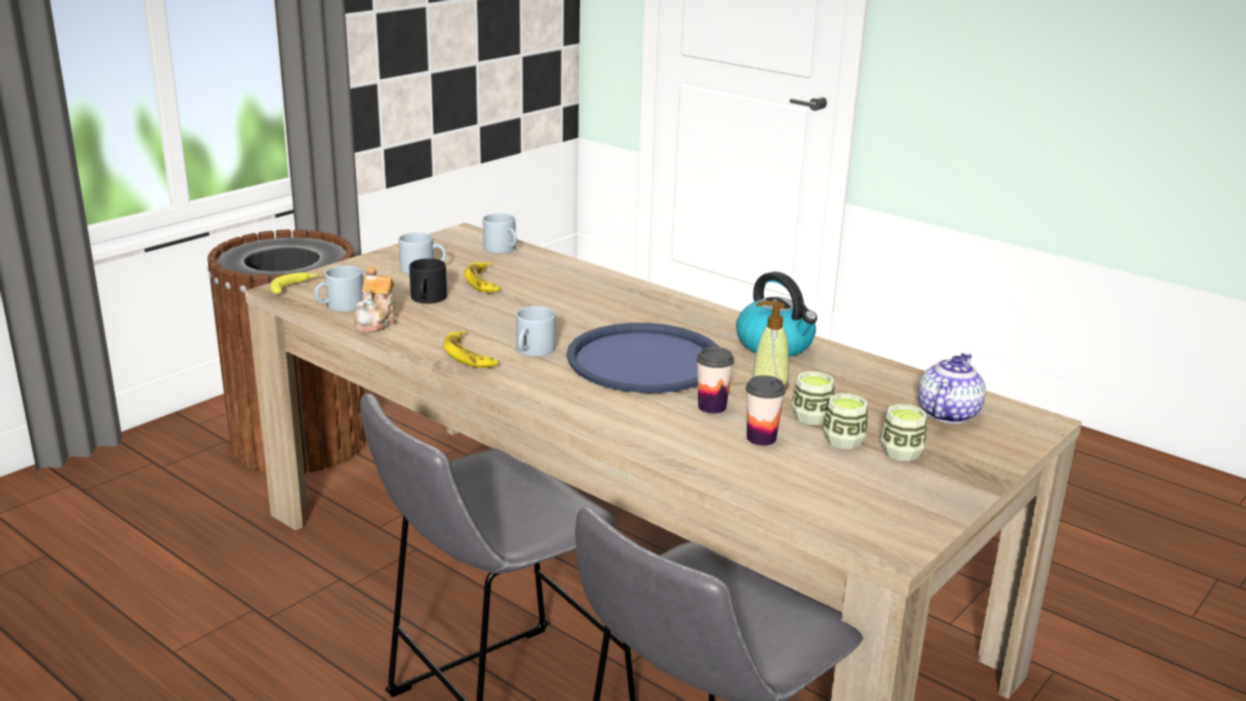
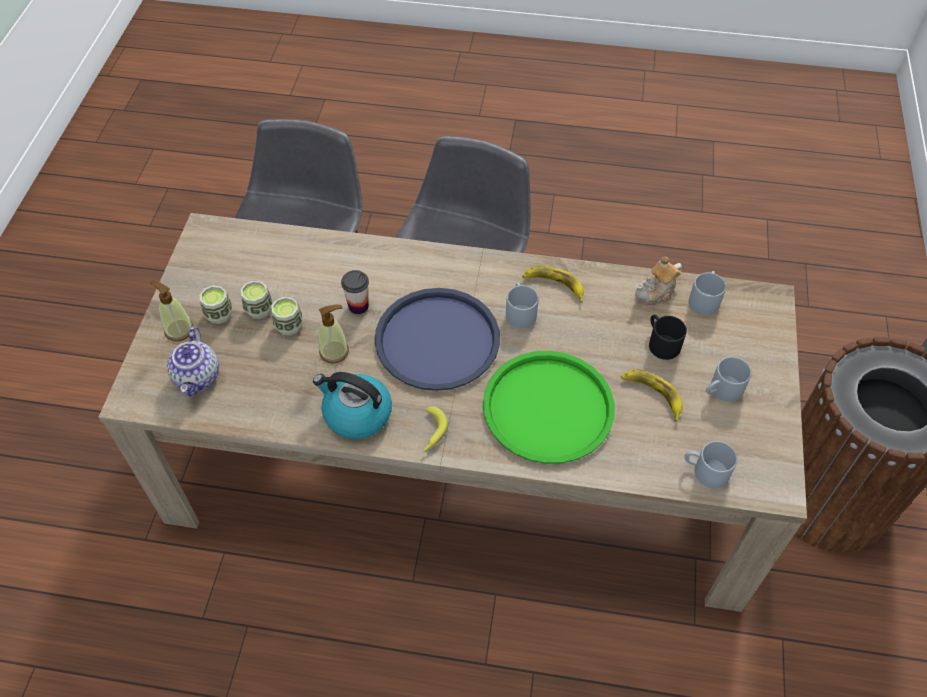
camera: 150 degrees right, 30 degrees up
(295, 287) = (769, 308): banana -> banana (431, 433)
(377, 322) = (656, 293): teapot -> teapot turned 105 degrees counterclockwise
(585, 300) = (548, 408): none -> green tray
(761, 438) = (311, 288): cup -> none
(963, 456) = (179, 330): none -> soap dispenser

